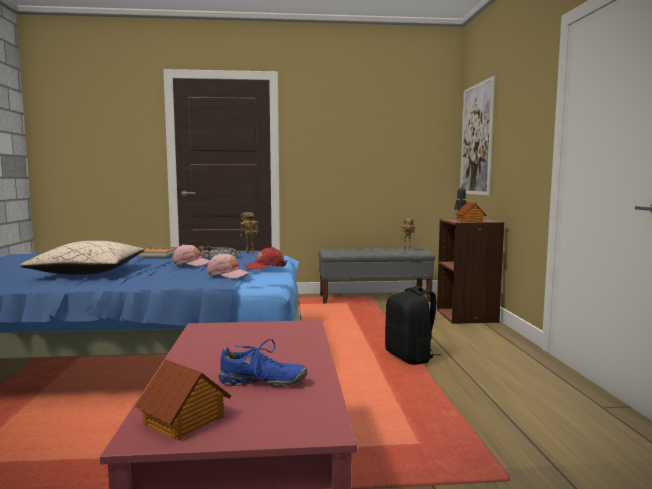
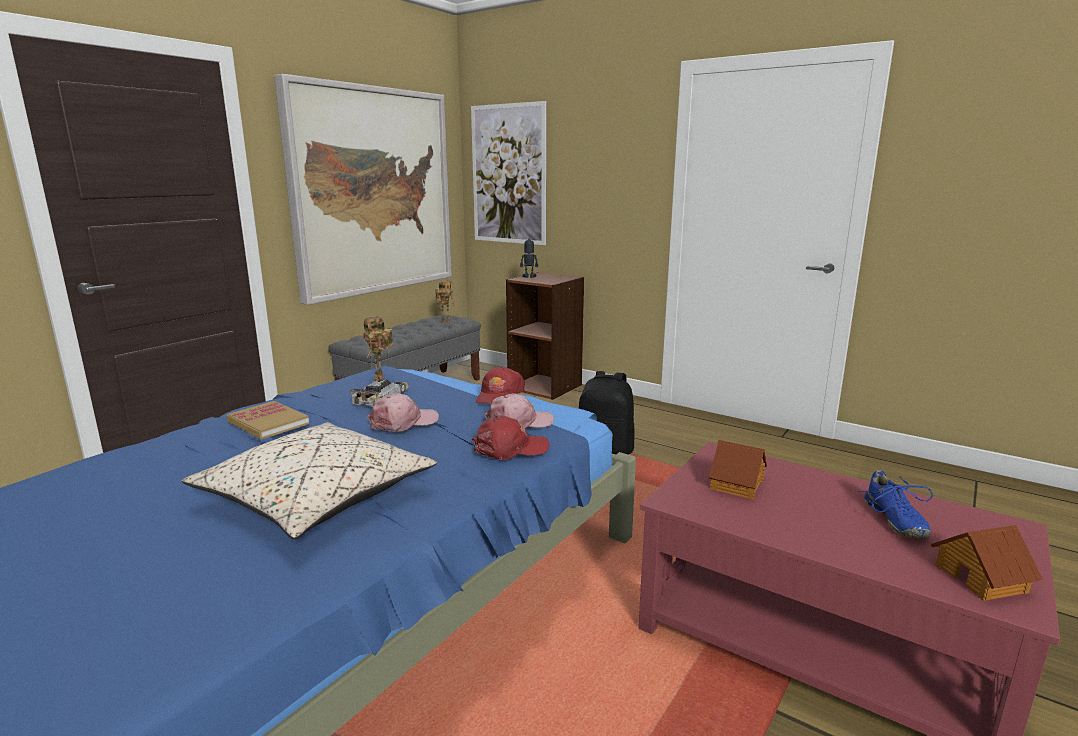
camera: 50 degrees left, 10 degrees up
(185, 278) = (510, 448): none -> red cap
(262, 382) = (893, 520): blue shoe -> blue shoe turned 135 degrees clockwise
(369, 153) = (373, 191): none -> picture
(470, 221) = (553, 280): toy house -> toy house (737, 485)

